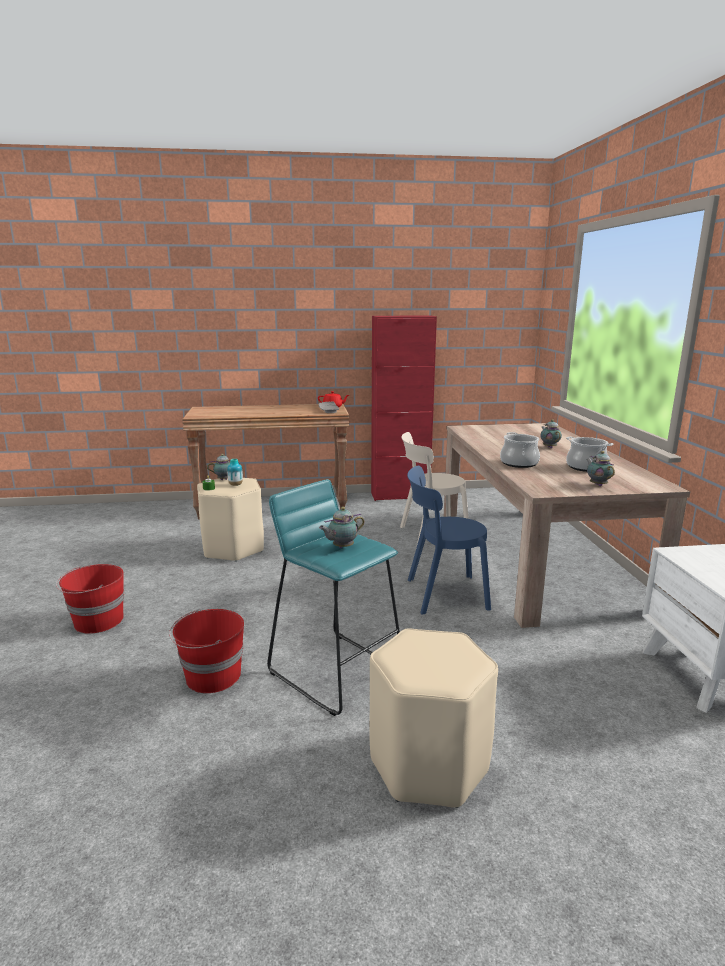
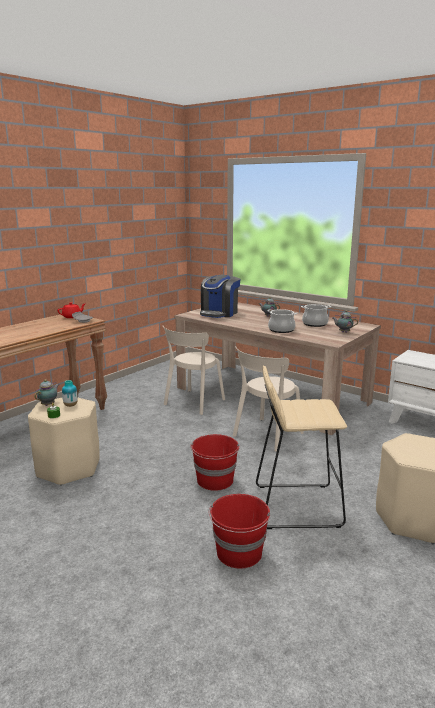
camera: 45 degrees left, 0 degrees up
(97, 621) = (70, 577): red bucket -> red bucket (215, 481)
(336, 670) = (296, 505): turquoise stool -> beige stool
(341, 547) = (310, 409): teapot -> none
(400, 495) = (121, 383): red cabinet -> none
(442, 594) = (266, 435): blue chair -> beige chair
(499, 433) = (219, 313): none -> coffee machine

